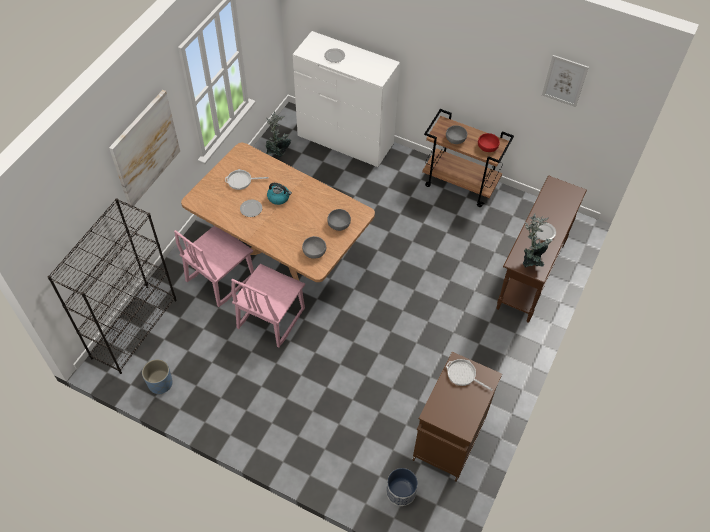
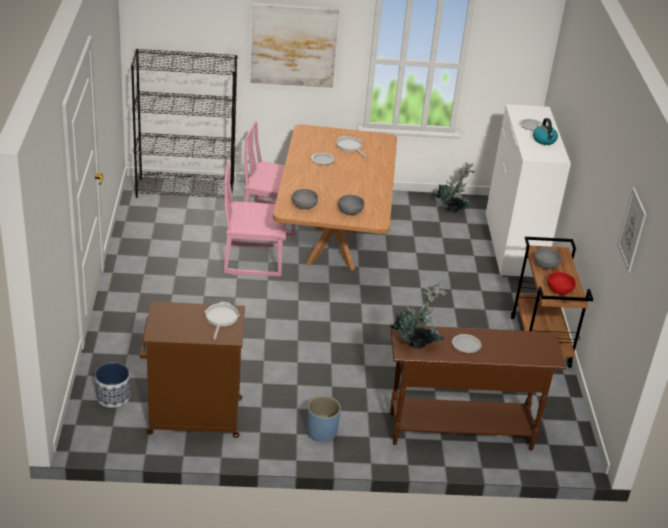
camera: 60 degrees right, 20 degrees down
(160, 383) = (139, 220): blue planter -> blue planter (321, 432)
(279, 197) = (350, 171): kettle -> kettle (544, 140)

